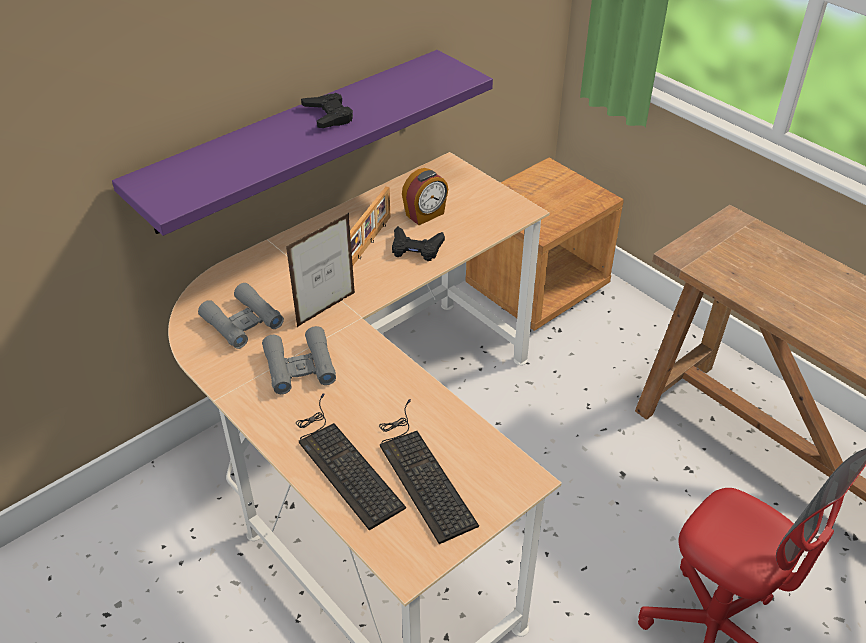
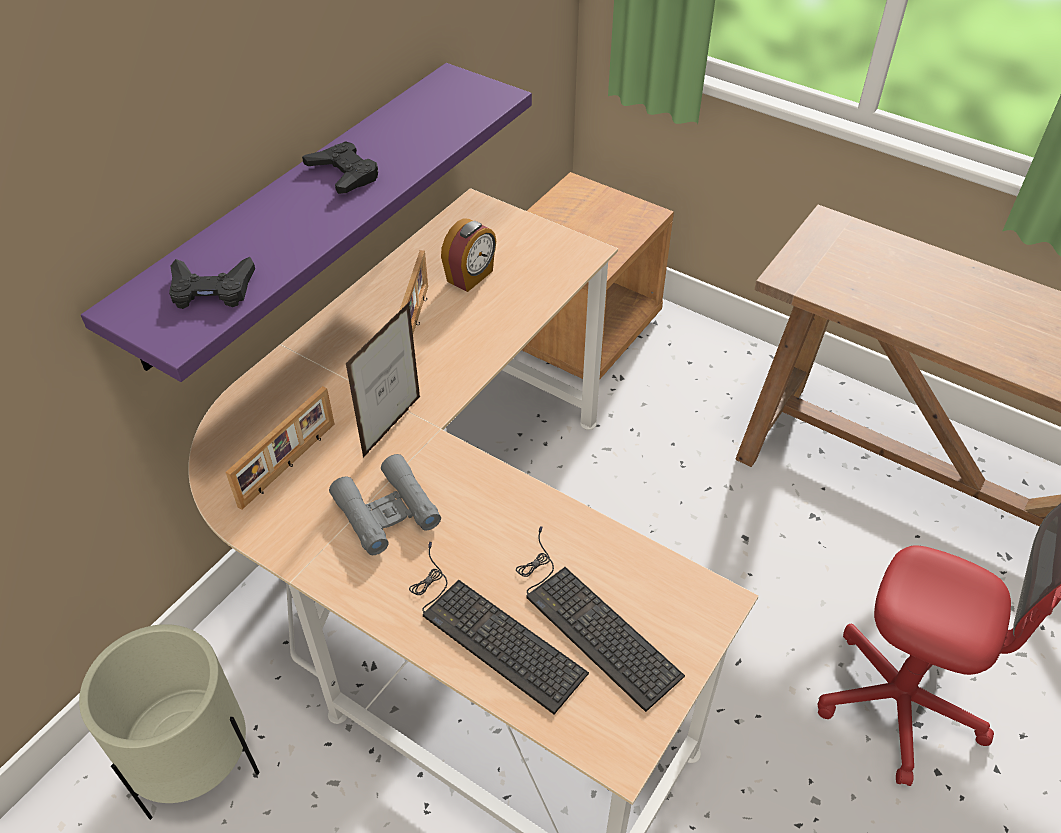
camera: 15 degrees left, 5 degrees up
(141, 548) = (197, 767): none -> beige planter
(242, 322) = (289, 465): grey binoculars -> picture frame
(416, 248) = (475, 323): black game controller -> black game controller (211, 289)

